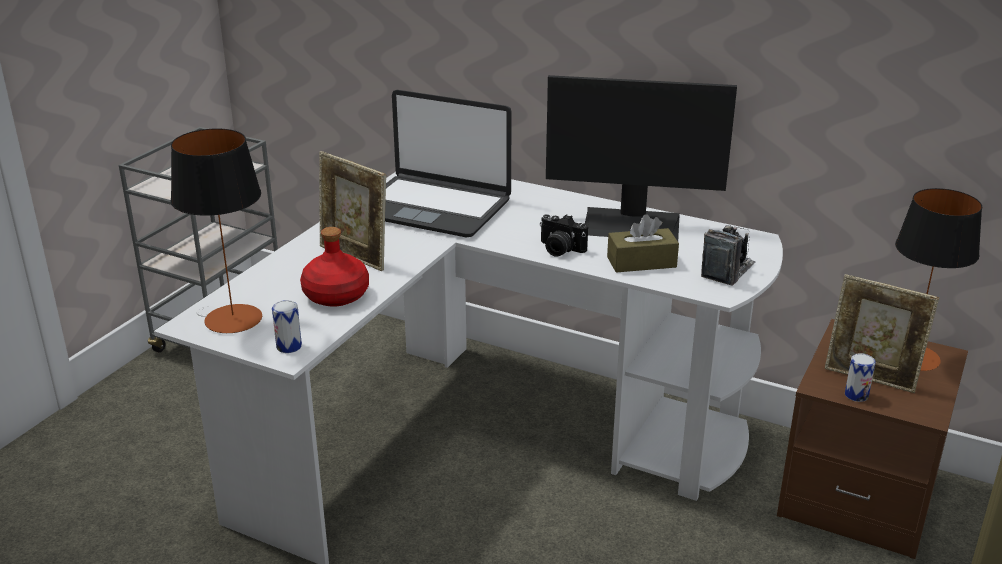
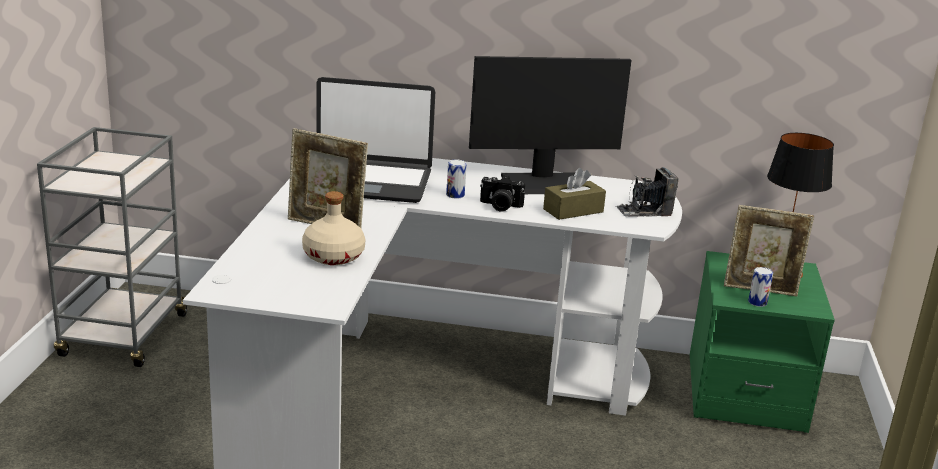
camera: 20 degrees left, 5 degrees down
(233, 319) = (253, 282): table lamp -> none
(289, 346) = (323, 299): can -> can (455, 195)
(336, 295) = (334, 256): red bottle -> beige bottle
(728, 270) = (644, 211): camera -> camera turned 120 degrees counterclockwise
(859, 494) = (745, 393): brown nightstand -> green nightstand

